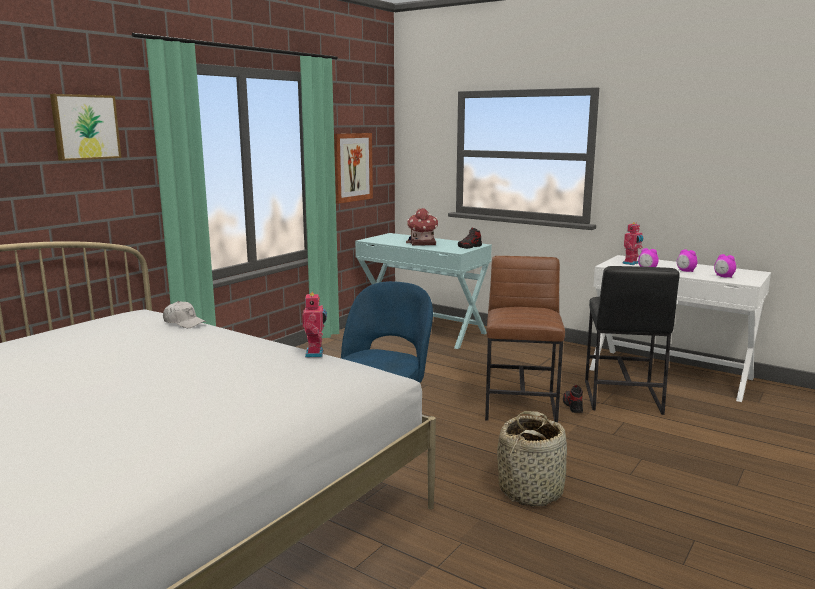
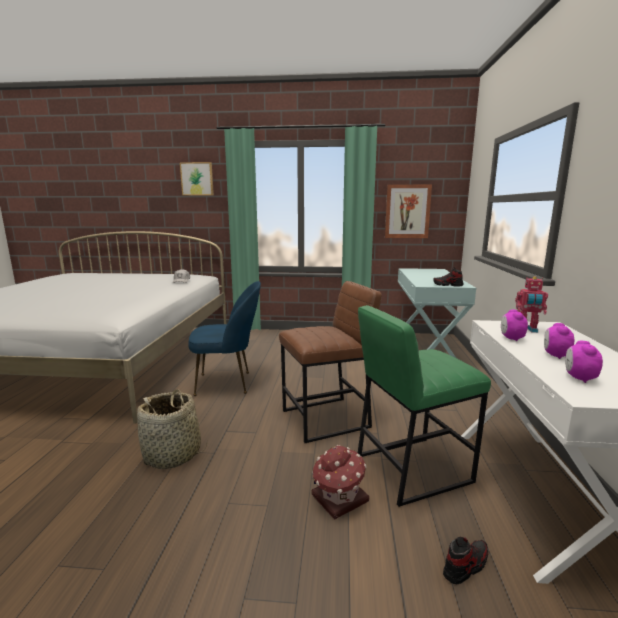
camera: 60 degrees right, 0 degrees up
(316, 354) = (139, 302): toy robot -> none
(422, 243) = (428, 277): toy house -> toy house (338, 499)
(572, 406) = (354, 443): shoe -> shoe (465, 566)
(622, 398) = (411, 469): black chair -> green chair

